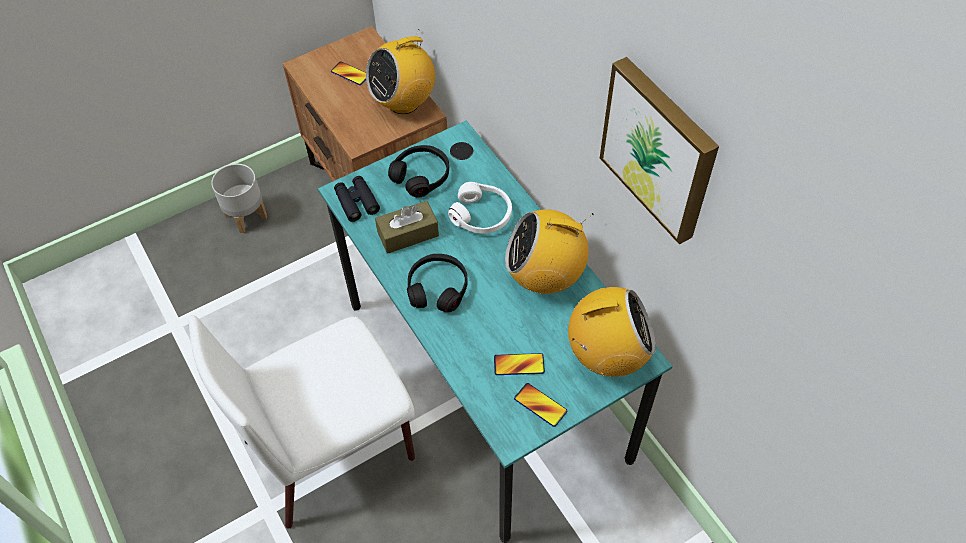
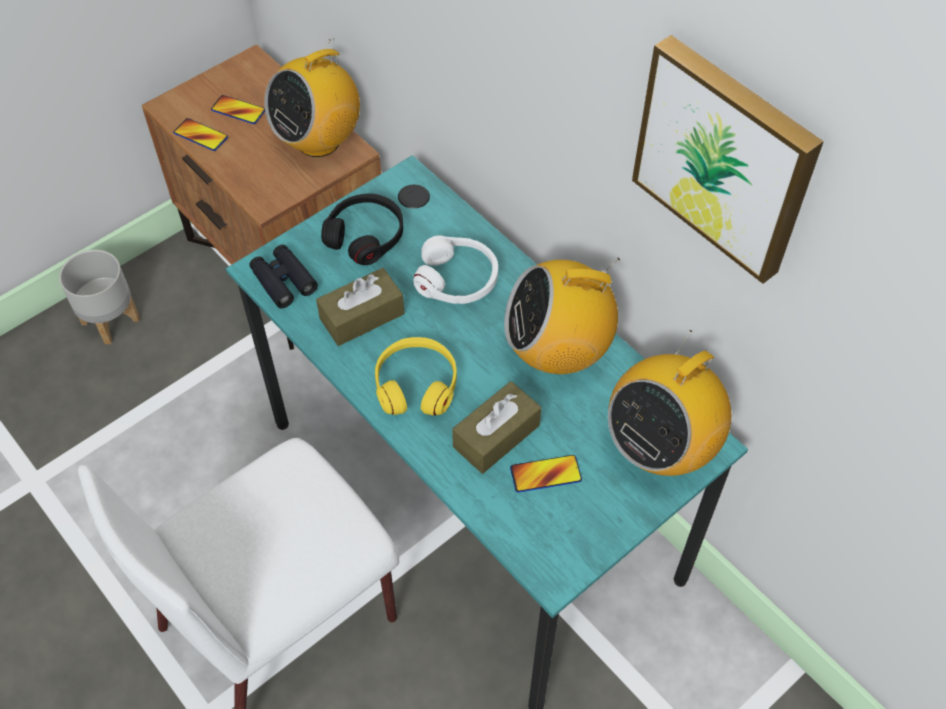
camera: 10 degrees left, 0 degrees up
(437, 288) = (416, 384): black headphones -> yellow headphones
(488, 332) = (496, 436): none -> brown tissue box
(540, 405) = (585, 525): phone -> phone (201, 135)
(607, 355) = (660, 446): radio -> radio turned 150 degrees clockwise

